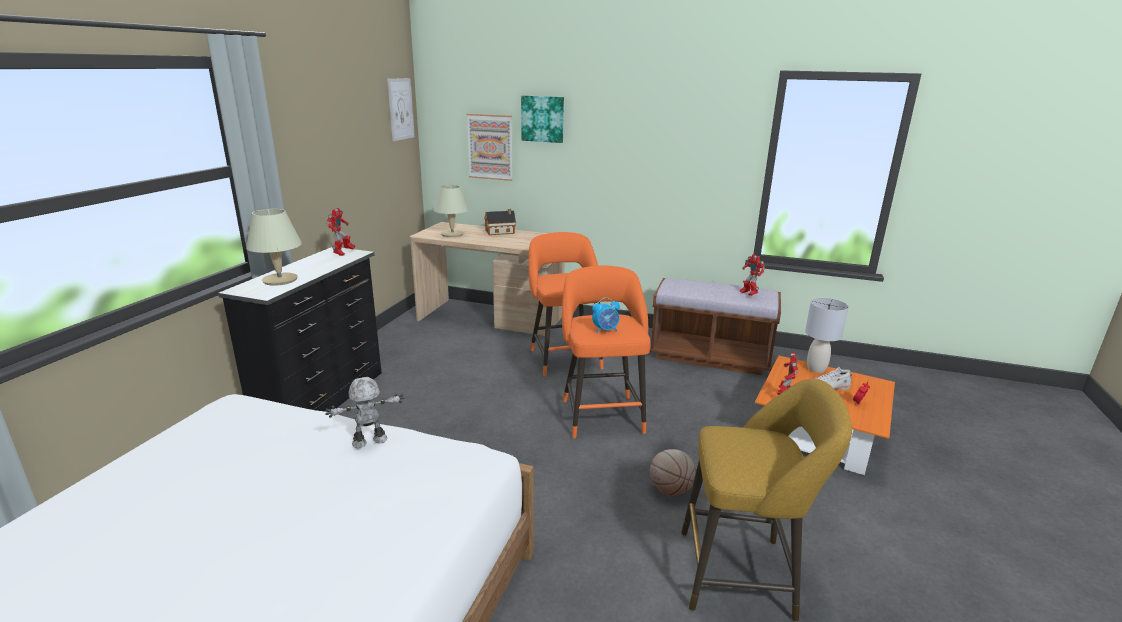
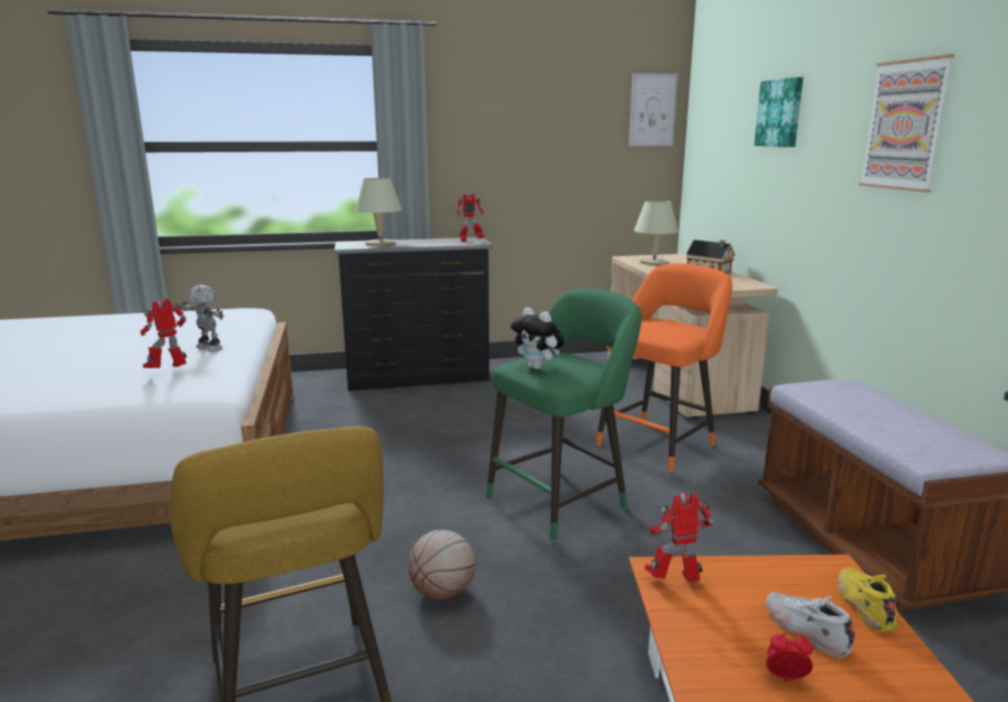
camera: 60 degrees right, 5 degrees down
(490, 147) = (732, 157): picture -> picture (905, 125)
(601, 414) = (562, 501): orange stool -> green stool
(605, 330) = (537, 367): alarm clock -> plush toy
(748, 294) = (923, 438): toy robot -> toy robot (169, 370)
(816, 369) = (863, 605): grey table lamp -> yellow shoe

